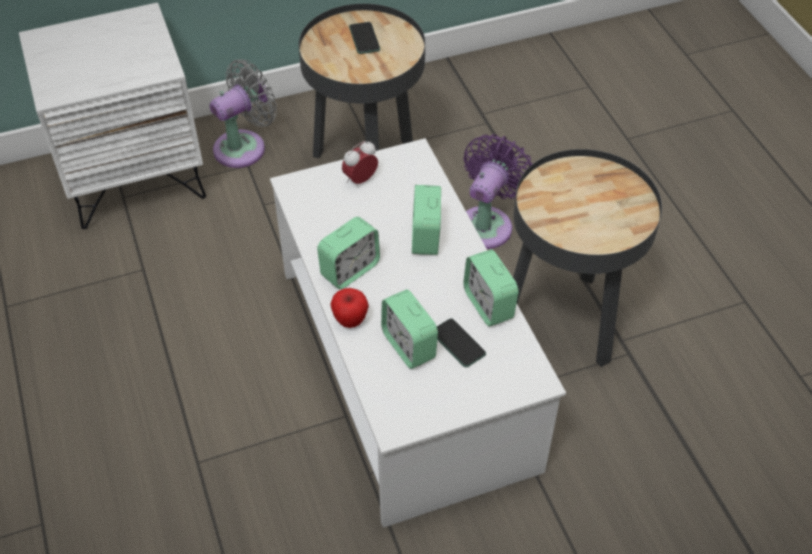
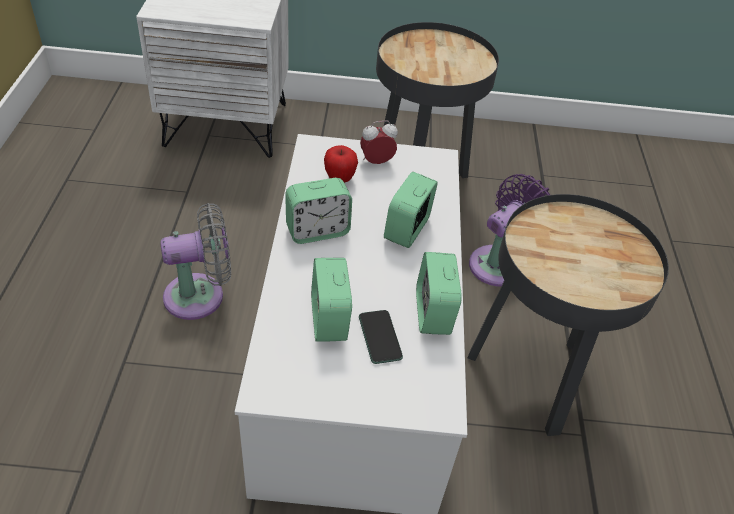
camera: 20 degrees right, 5 degrees down
(244, 146) = (326, 132): grey fan -> grey fan (201, 296)
(350, 320) = (288, 274): apple -> apple (339, 179)
(364, 39) = (444, 52): phone -> none

